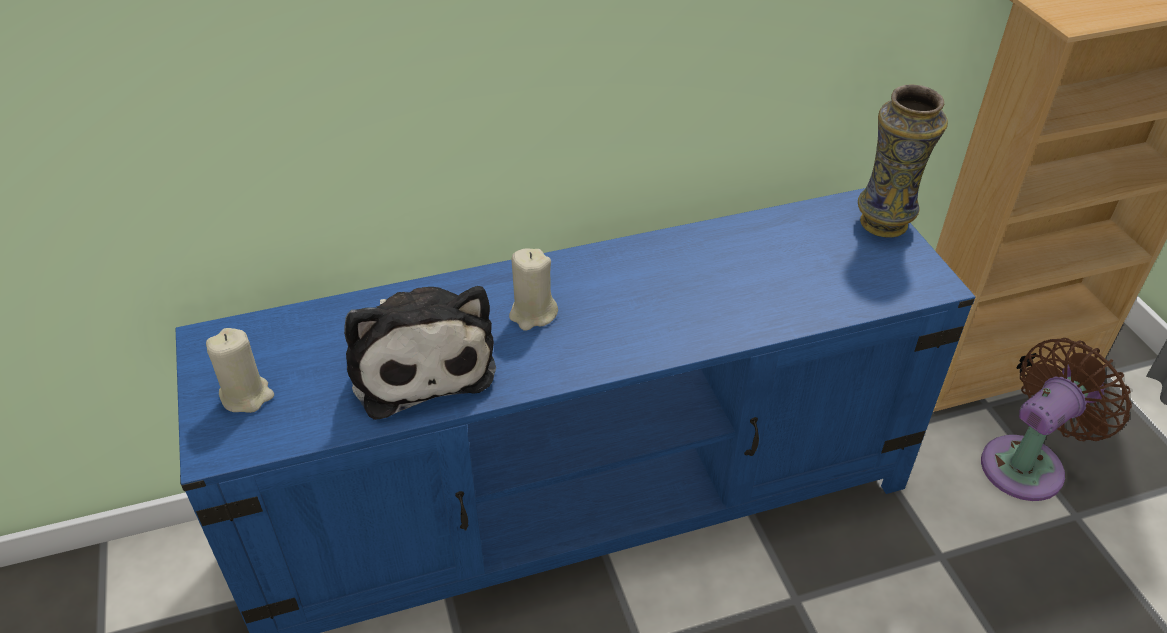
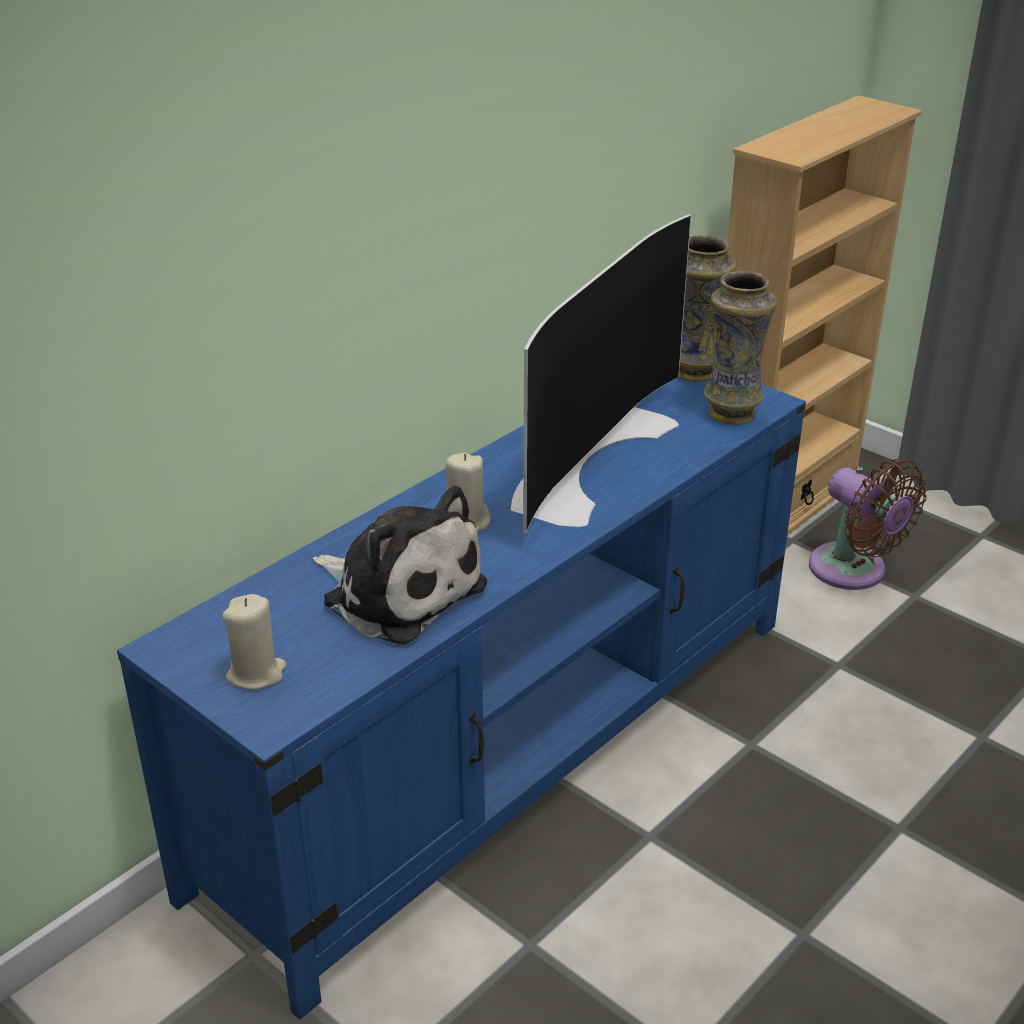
camera: 30 degrees left, 10 degrees down
(698, 283) = (587, 457): none -> television
(883, 283) = (732, 412): none -> vase
(1028, 463) = (853, 572): brown fan -> brown fan turned 120 degrees clockwise

